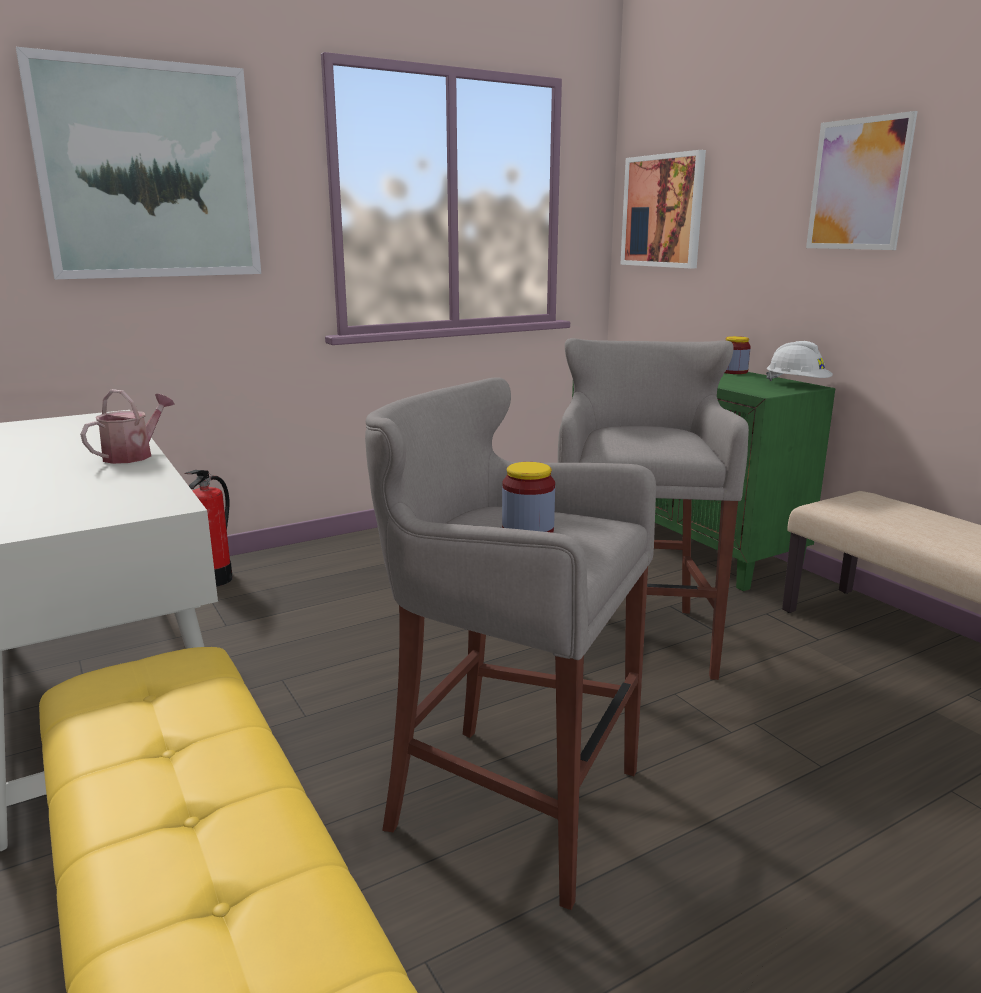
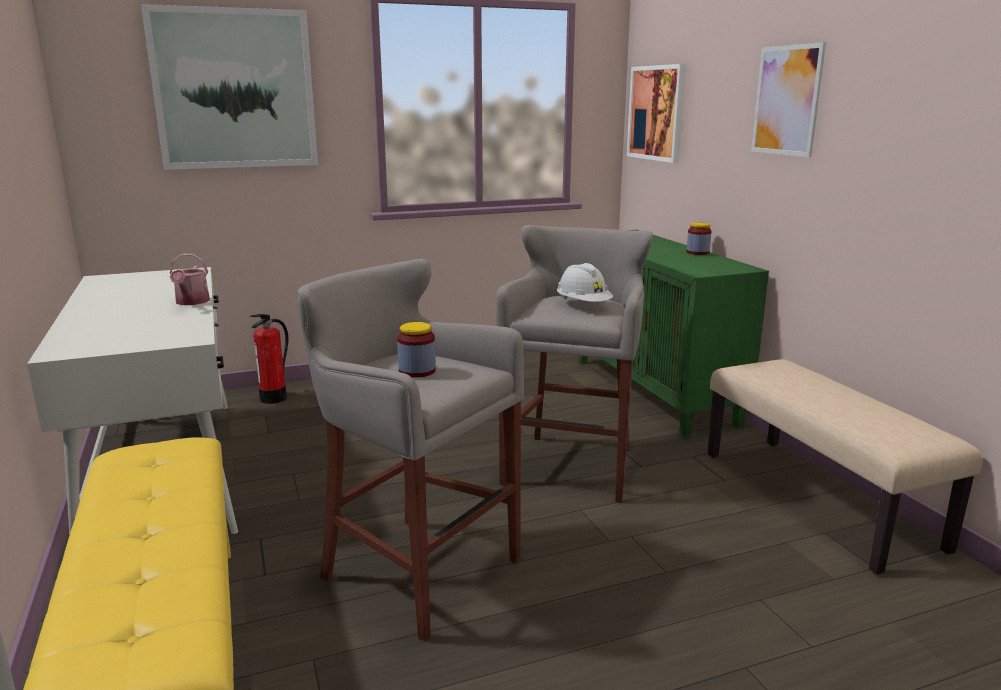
camera: 10 degrees right, 0 degrees up
(133, 455) = (191, 302): watering can -> watering can turned 135 degrees clockwise
(797, 384) = (738, 266): white hard hat -> white hard hat (583, 305)

